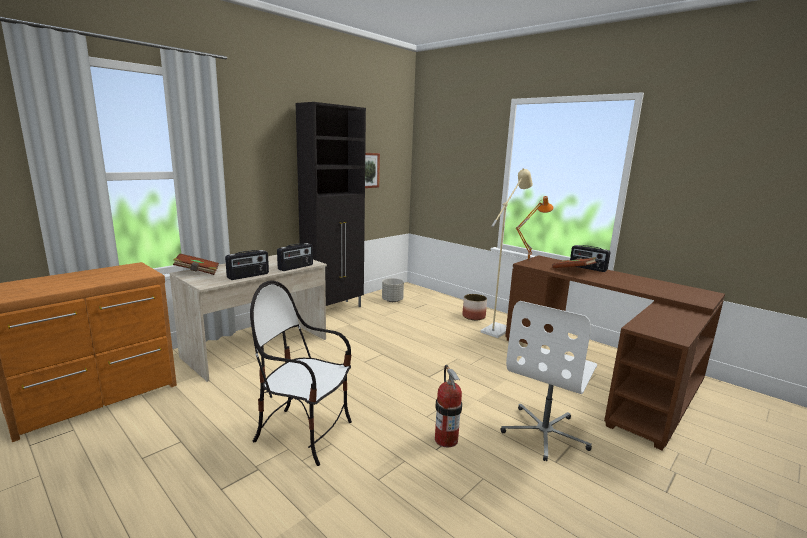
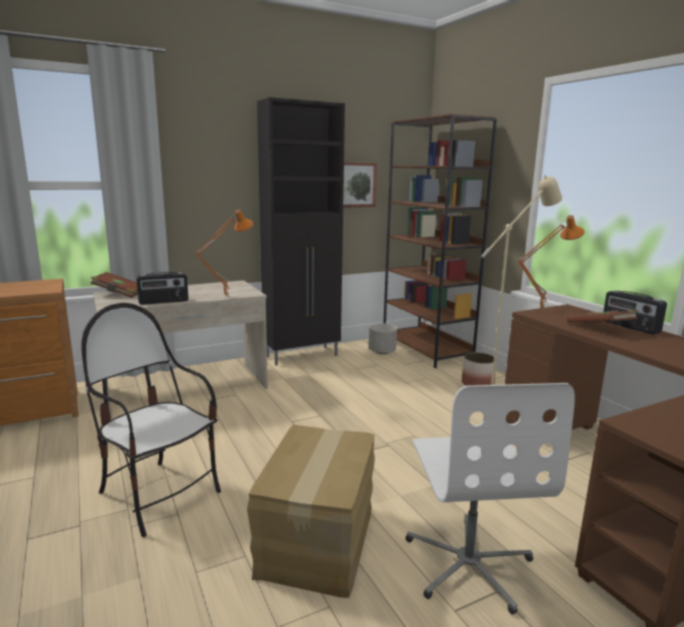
camera: 20 degrees right, 0 degrees up
(296, 267) = (226, 296): radio -> orange table lamp
(423, 295) = (427, 349): none -> brown bookcase
(446, 439) = (319, 540): fire extinguisher -> cardboard box
(545, 433) = (468, 563): white office chair -> white office chair turned 60 degrees counterclockwise

